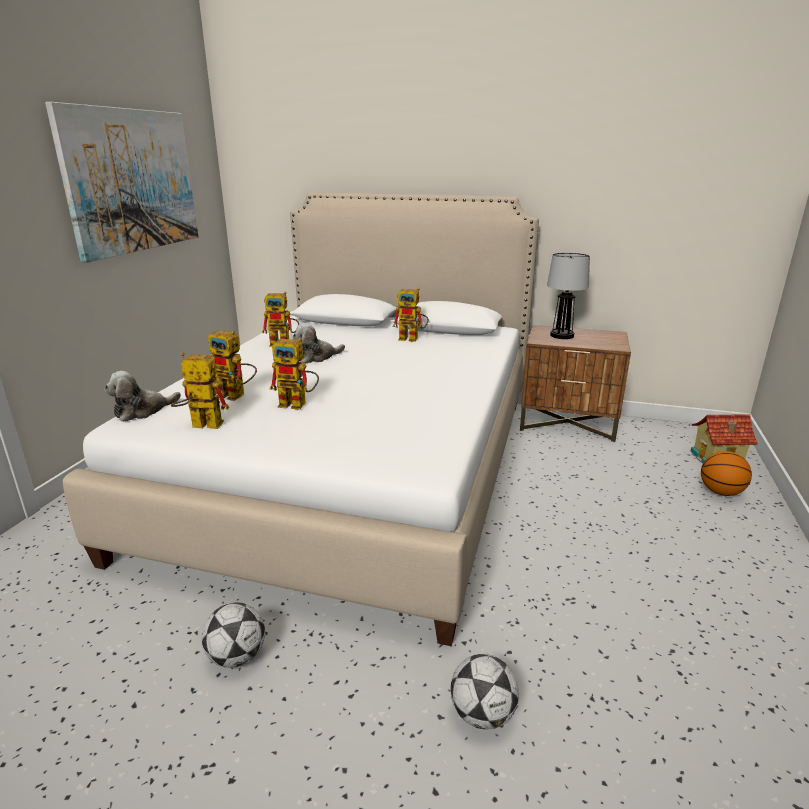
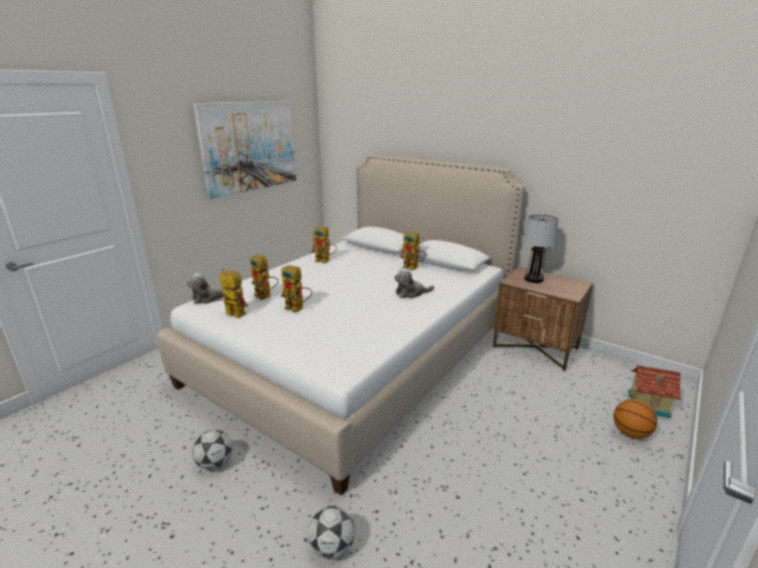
camera: 20 degrees right, 0 degrees up
(317, 357) = (337, 274): plush toy -> plush toy (411, 293)

